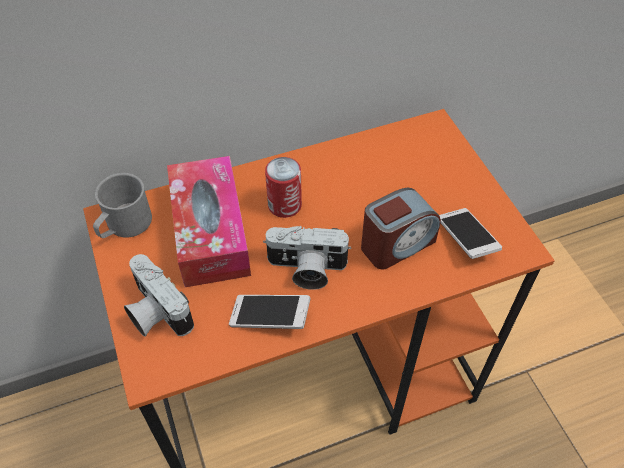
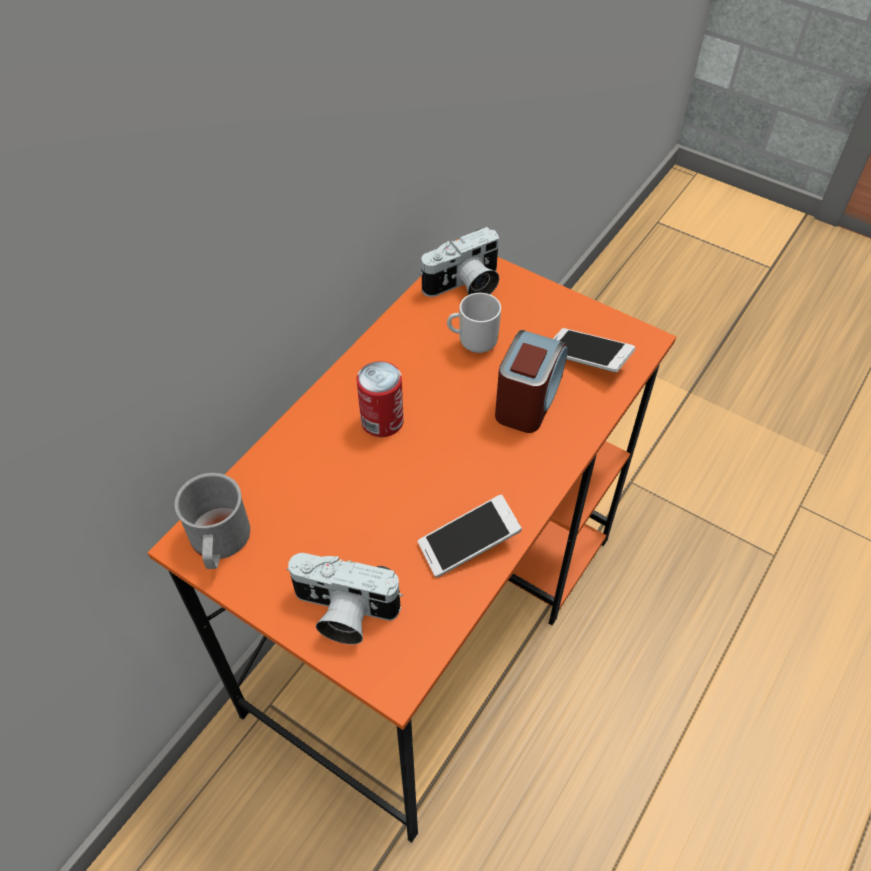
camera: 35 degrees left, 0 degrees up
(210, 232) = (326, 493): tissue box -> none
(306, 269) = (462, 474): camera -> camera (465, 286)
(392, 186) = (475, 343): none -> mug

